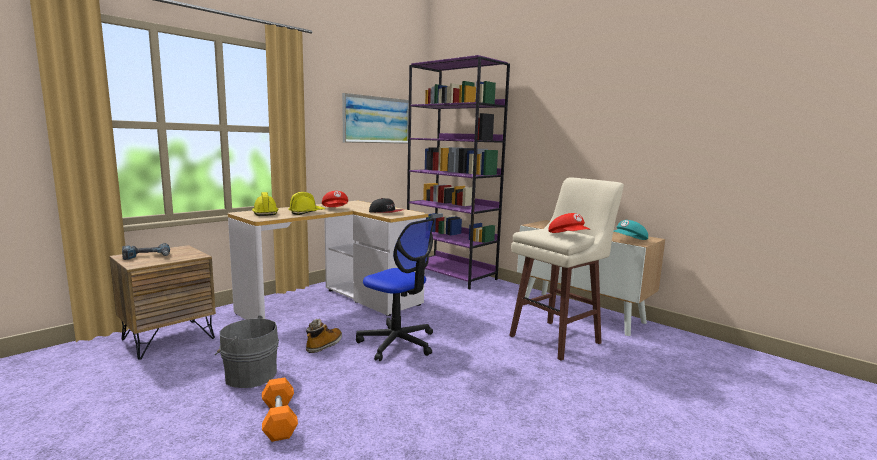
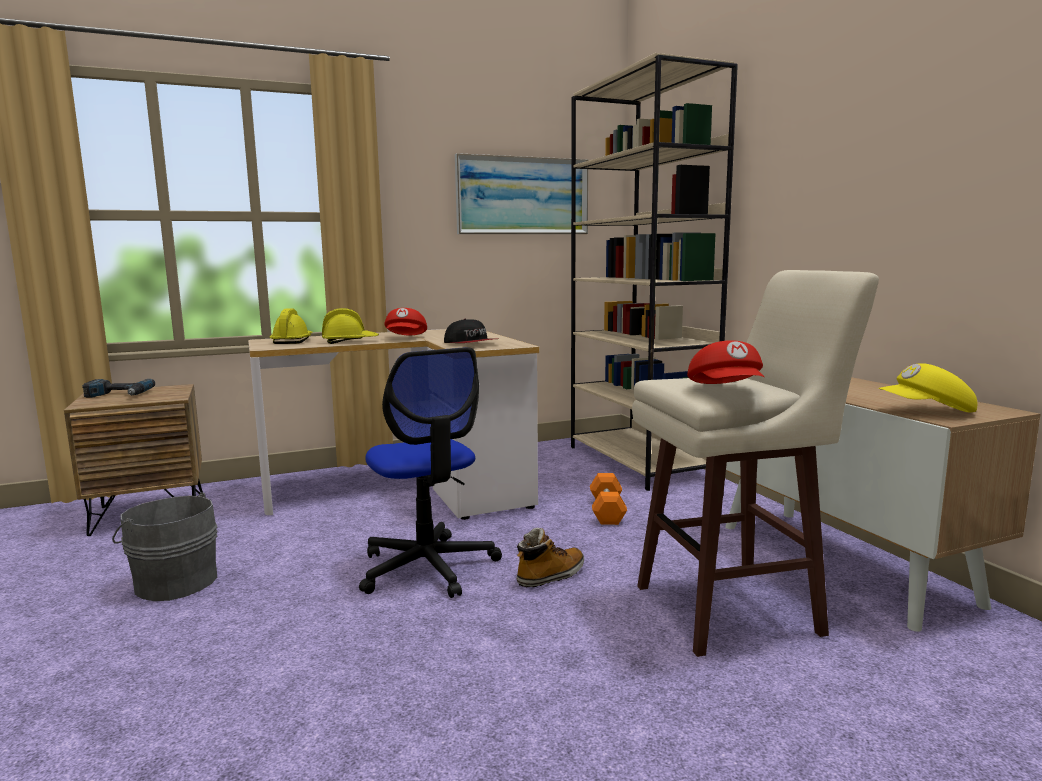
camera: 25 degrees right, 0 degrees up
(279, 419) = (128, 660): orange dumbbell -> orange dumbbell (607, 511)
(324, 345) = (319, 553): boot -> boot (550, 576)
(451, 274) = (640, 462): purple bookcase -> beige bookcase
(629, 240) = (927, 412): turquoise cap -> yellow cap

